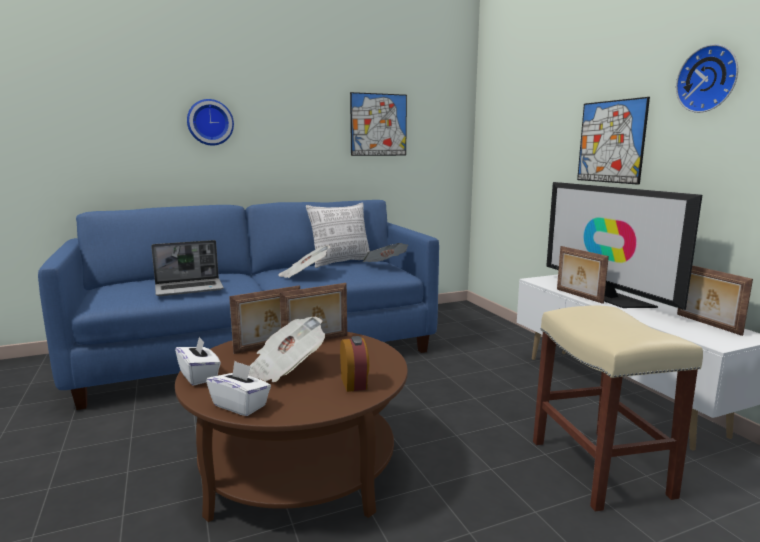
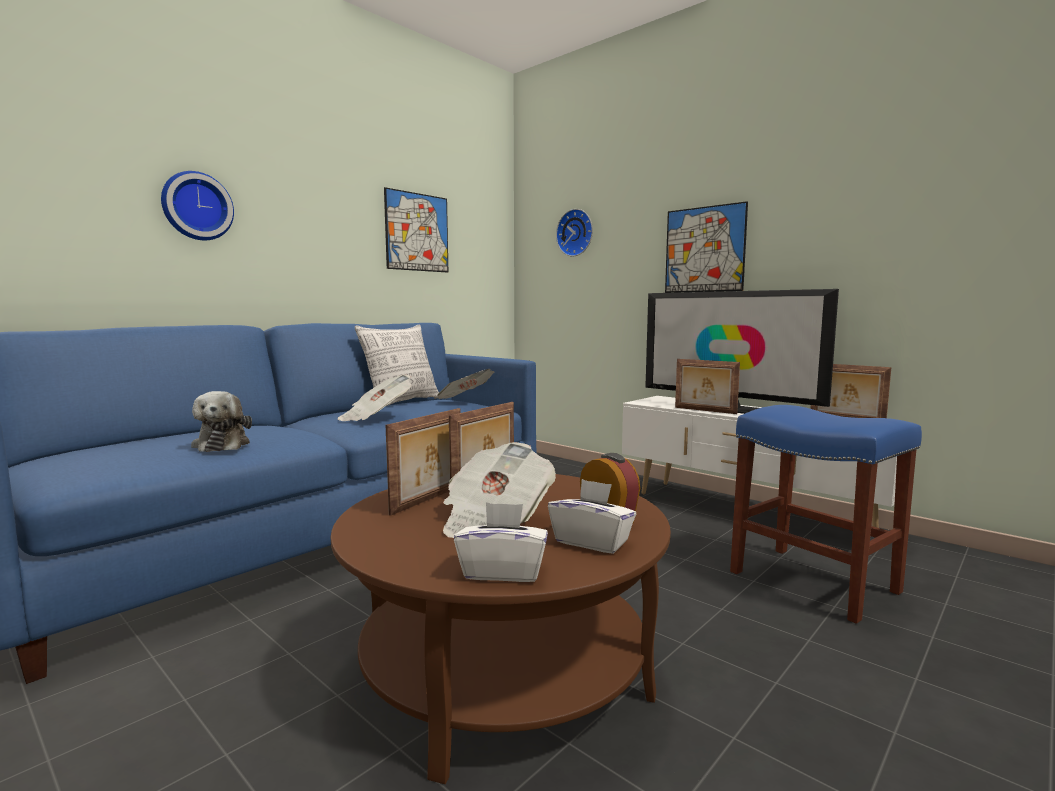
camera: 25 degrees left, 5 degrees down
(190, 288) = (222, 444): laptop -> plush toy
(199, 376) = (379, 549): white tissue box -> white tissue box (592, 542)
(601, 469) = (815, 582): beige stool -> blue stool
(709, 79) = (814, 182): wall clock -> wall clock (576, 233)

